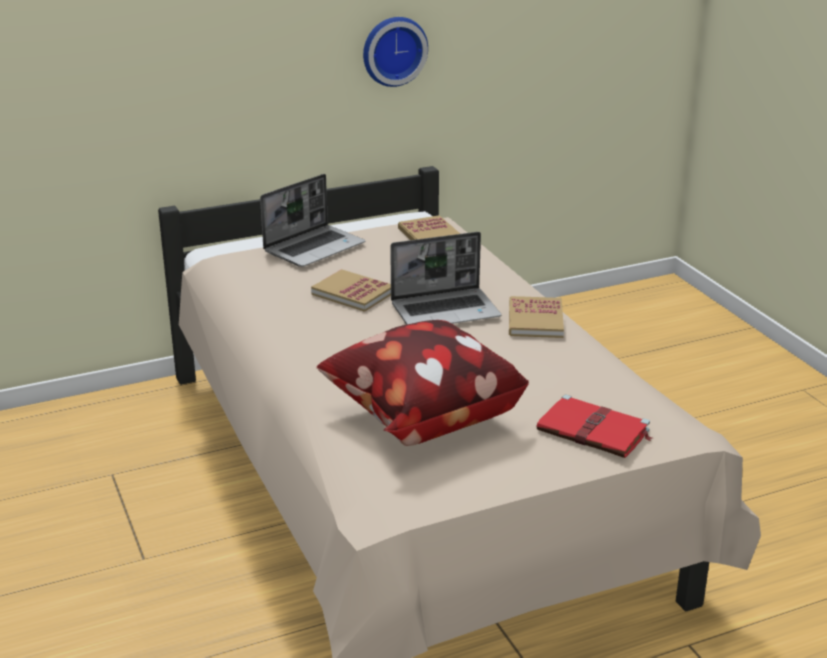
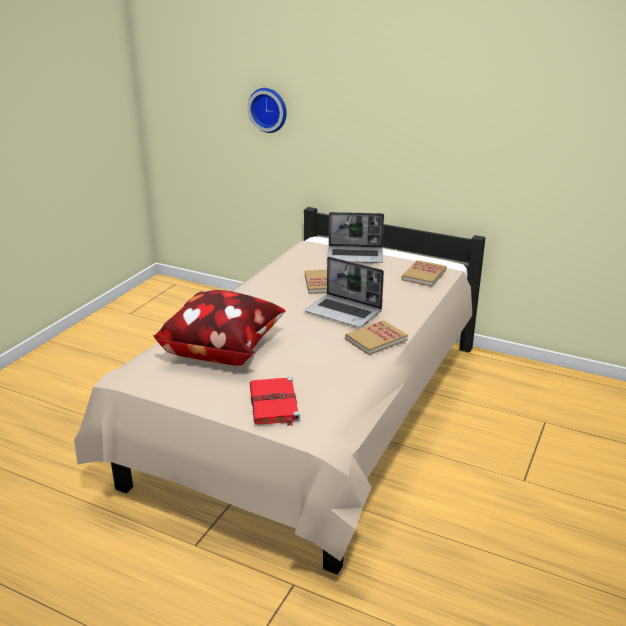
camera: 50 degrees right, 0 degrees up
(393, 50) = (467, 148): wall clock -> wall clock (269, 109)

